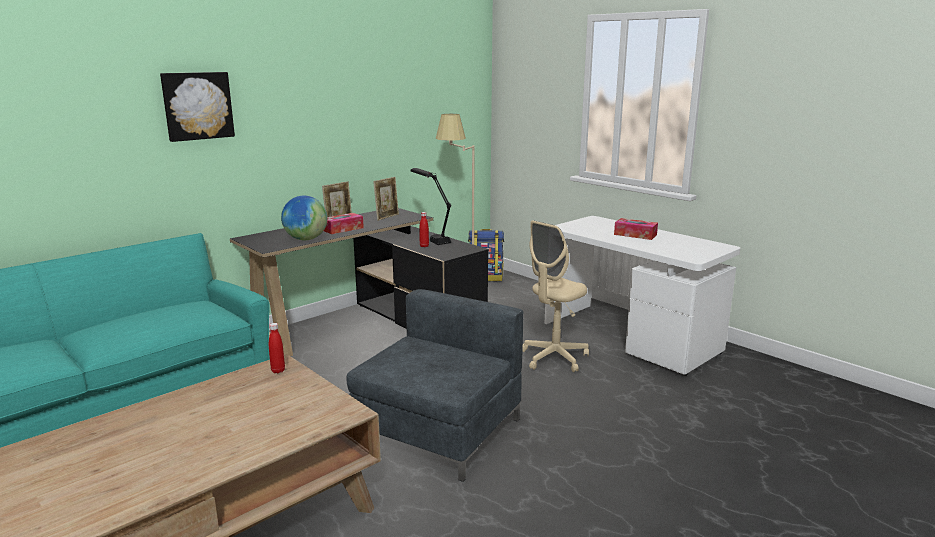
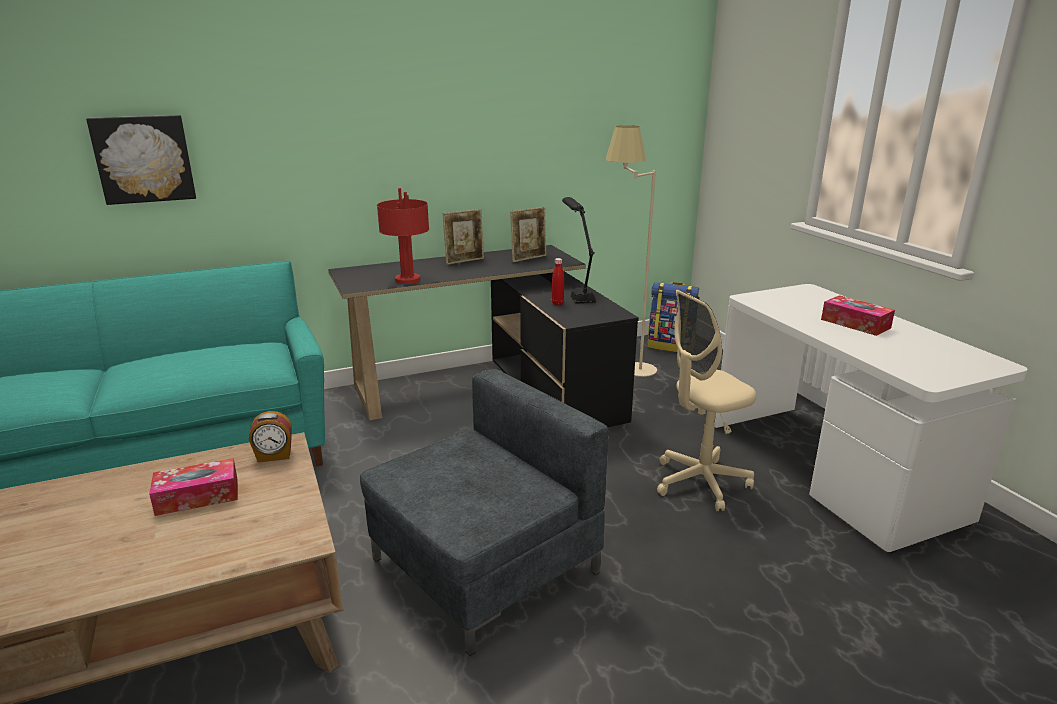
camera: 20 degrees right, 5 degrees up
(197, 106) = (289, 106): picture -> picture (144, 159)
(278, 371) = (274, 456): red bottle -> alarm clock
(306, 239) = (407, 280): globe -> red table lamp
(342, 229) = (461, 270): tissue box -> tissue box (197, 496)

